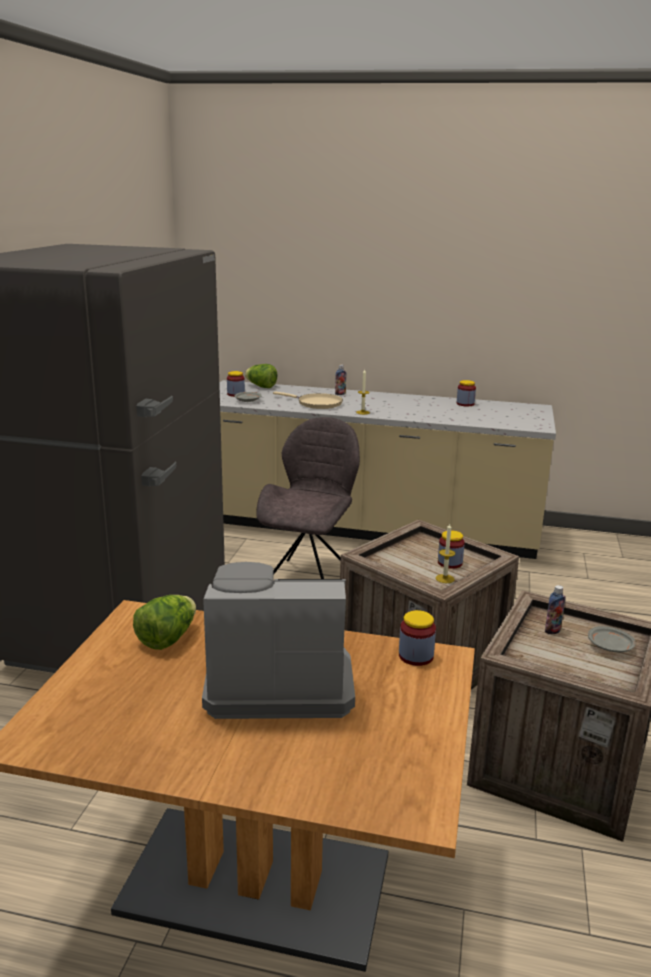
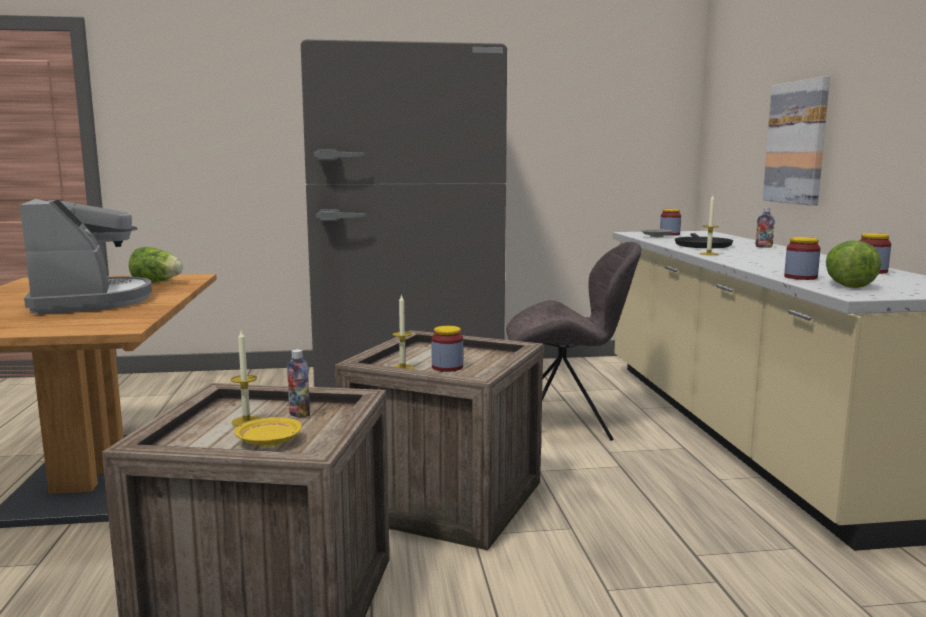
camera: 70 degrees right, 10 degrees down
(261, 386) = (717, 235): lettuce -> lettuce (846, 285)
(317, 403) = (701, 245): beige frying pan -> black frying pan
(333, 311) = (797, 143): none -> picture
(416, 656) = (125, 321): jar -> jar (800, 277)
(565, 652) = (246, 421): none -> candle
(610, 647) = (268, 442): grey plate -> yellow plate

